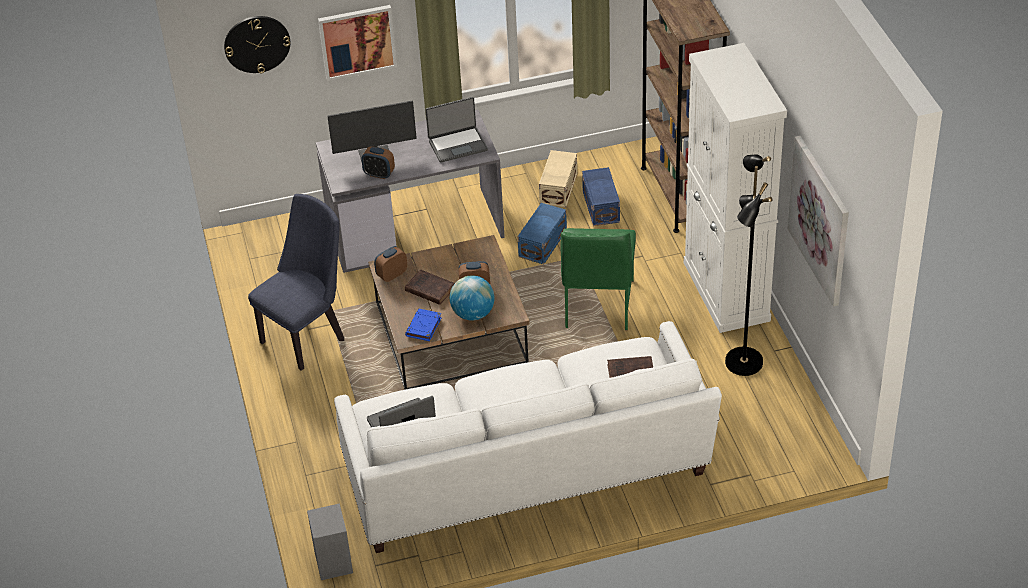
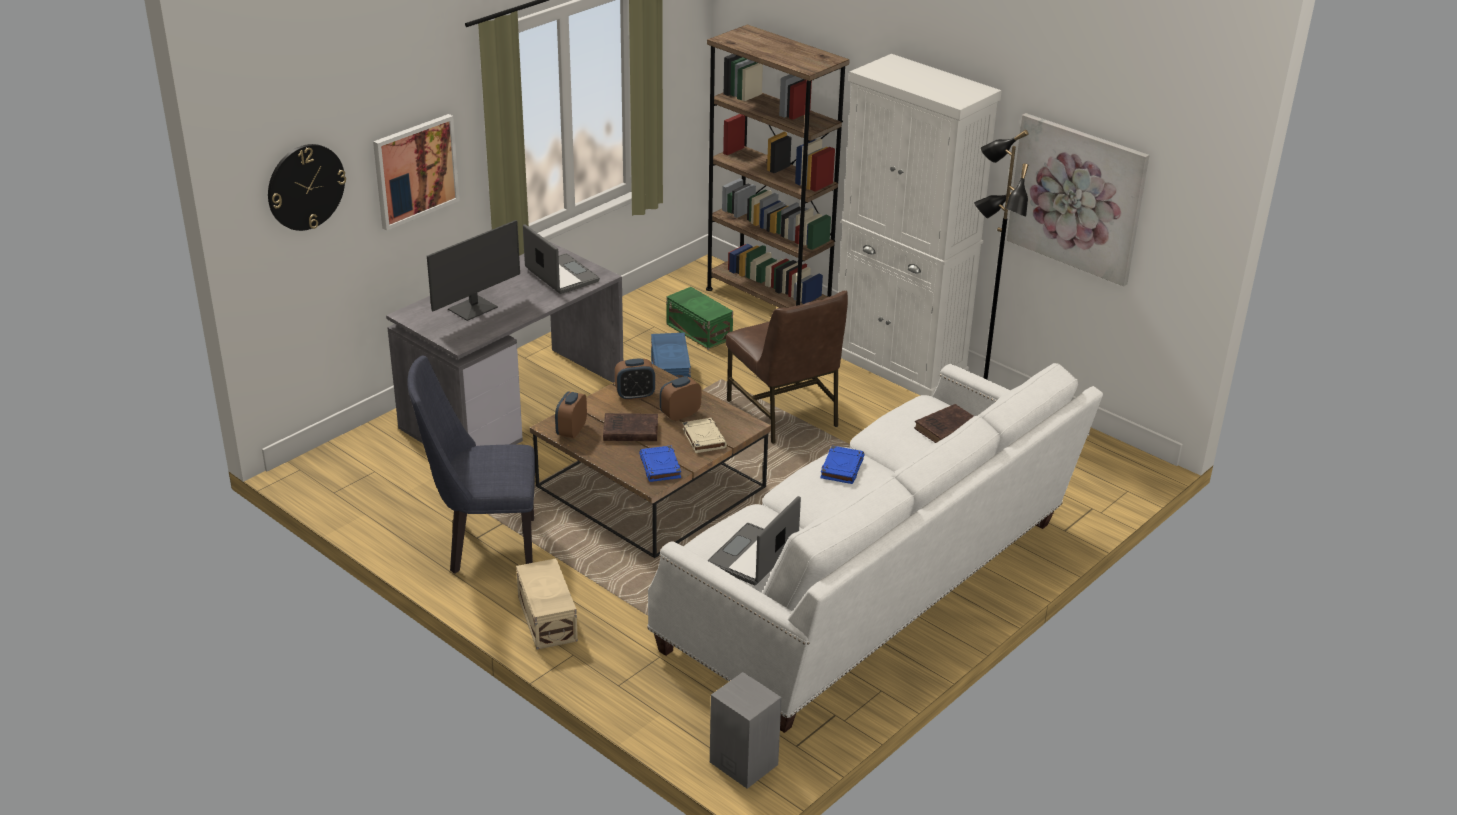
camera: 35 degrees left, 10 degrees down
(307, 336) = (483, 545): blue chair -> blue chair turned 105 degrees counterclockwise
(379, 174) = (496, 323): alarm clock -> alarm clock (635, 395)
(457, 145) = (560, 276): laptop -> laptop turned 75 degrees counterclockwise
(473, 314) = (703, 438): globe -> beige book
(525, 378) = (842, 468): none -> blue book
(557, 189) = (637, 329): beige storage box -> beige storage box (546, 620)
(597, 305) = (784, 414): green chair -> brown chair
(601, 206) = (699, 330): blue storage box -> green storage box

